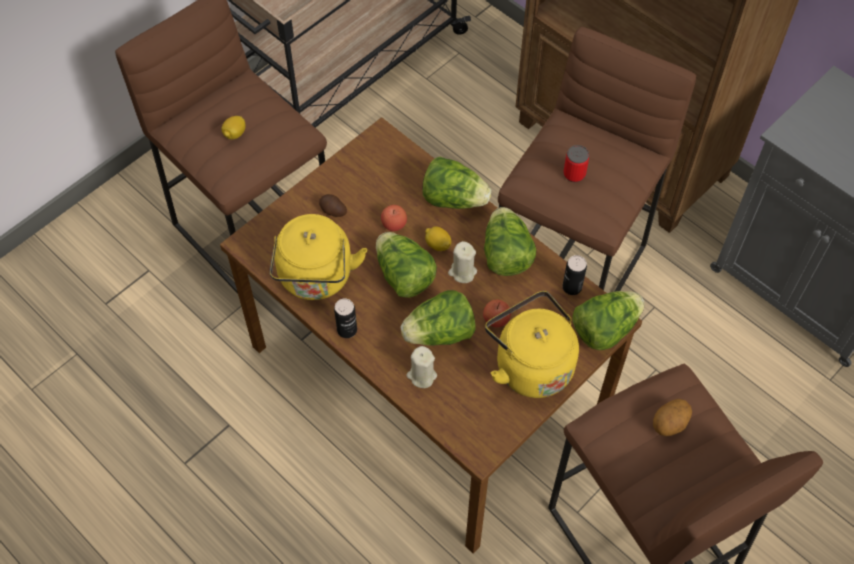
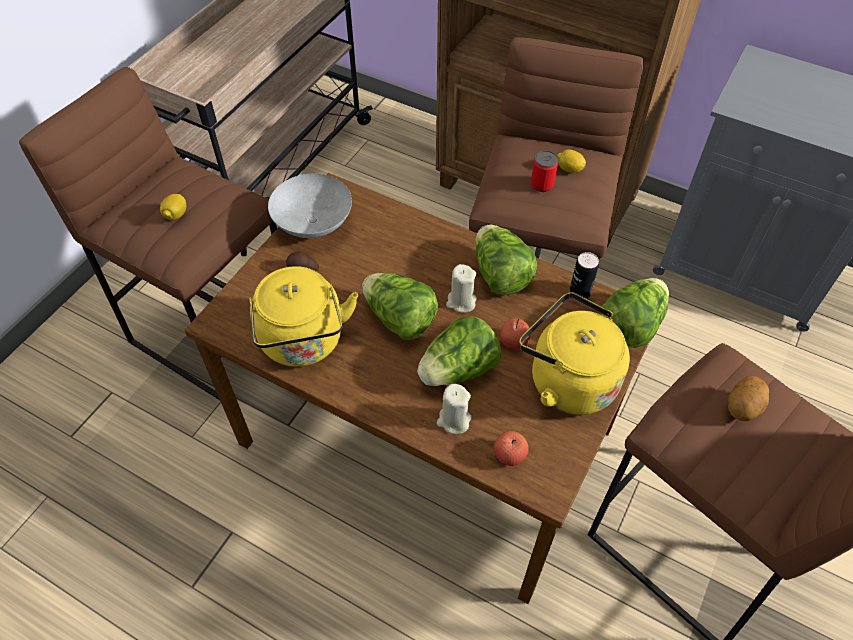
camera: 15 degrees left, 5 degrees down
(347, 330) = (354, 389): can -> none
(352, 168) = (312, 225): none -> grey bowl
(394, 224) = (373, 270): apple -> apple (509, 455)
(437, 244) = (426, 280): lemon -> lemon (569, 169)
(454, 199) = (428, 233): lettuce -> none

